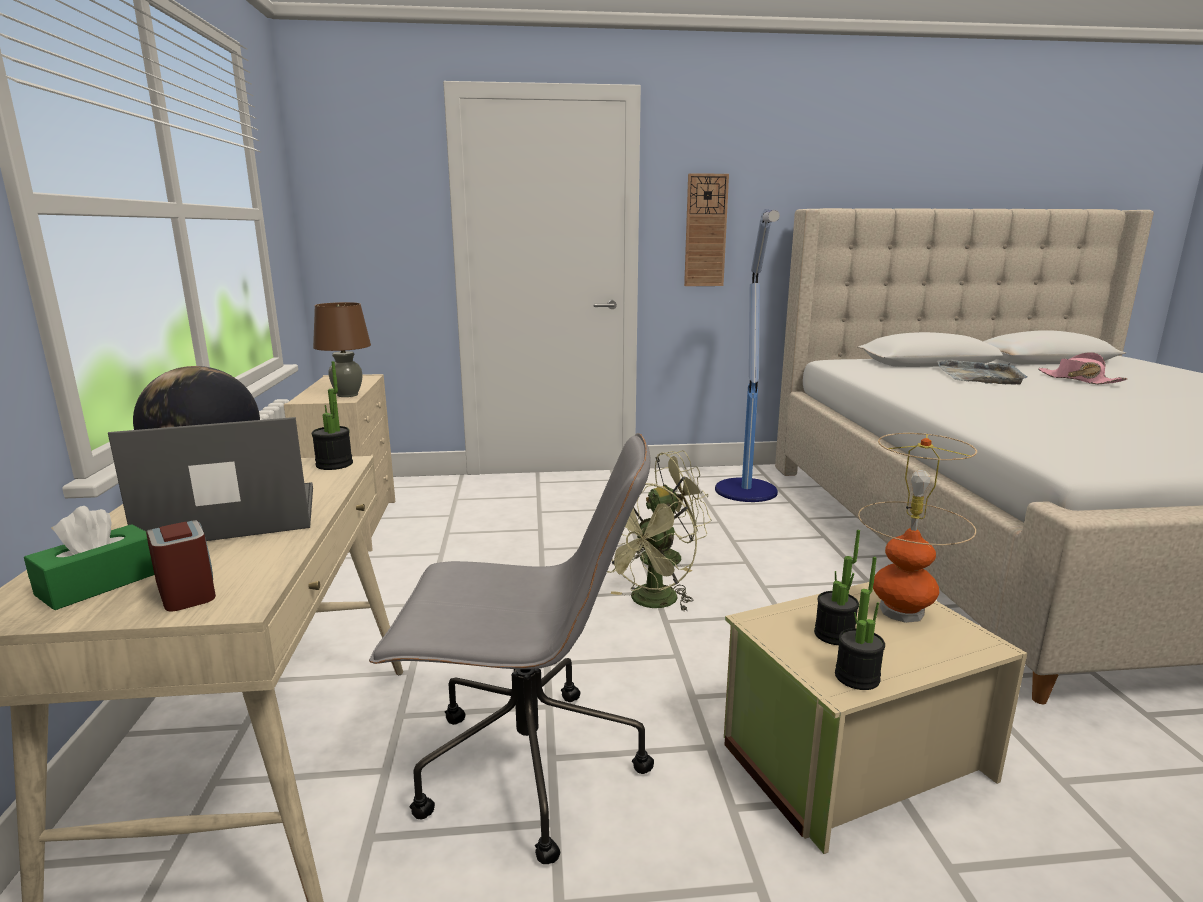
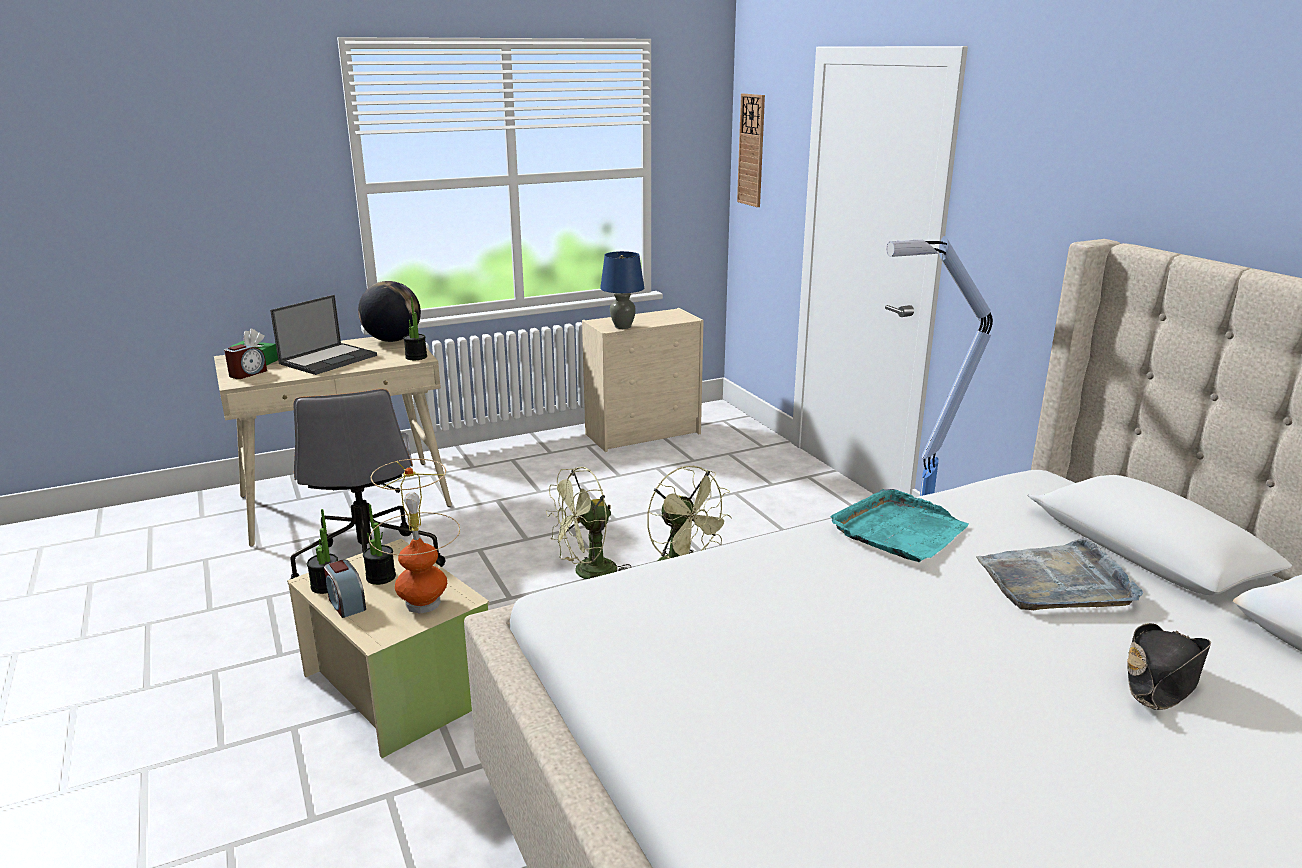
camera: 70 degrees right, 5 degrees up
(229, 517) = (329, 359): laptop -> laptop turned 75 degrees clockwise
(347, 395) = (622, 327): brown table lamp -> blue table lamp
(650, 603) = (587, 574): green fan -> green fan turned 45 degrees counterclockwise
(705, 231) = (1009, 244): wall clock -> wall clock (751, 150)
(906, 662) = (346, 604): none -> alarm clock
(917, 387) = (899, 530): none -> turquoise tray
(1078, 380) = (1162, 677): pink hat -> black hat

